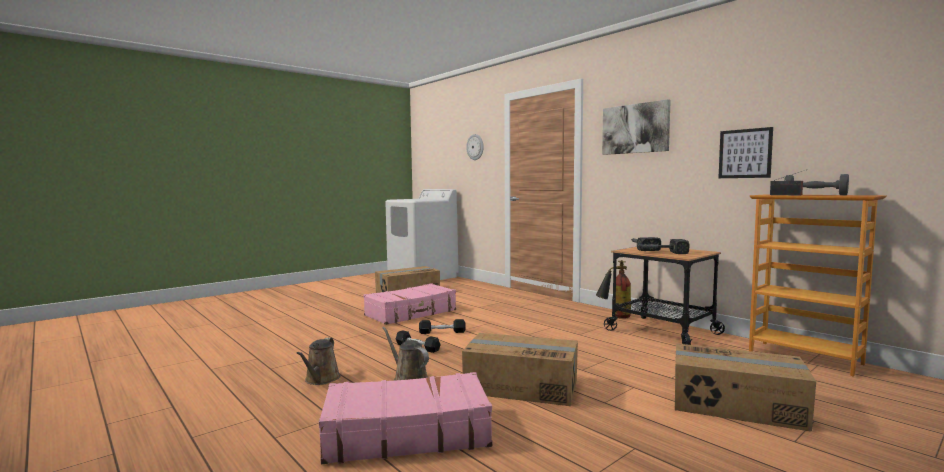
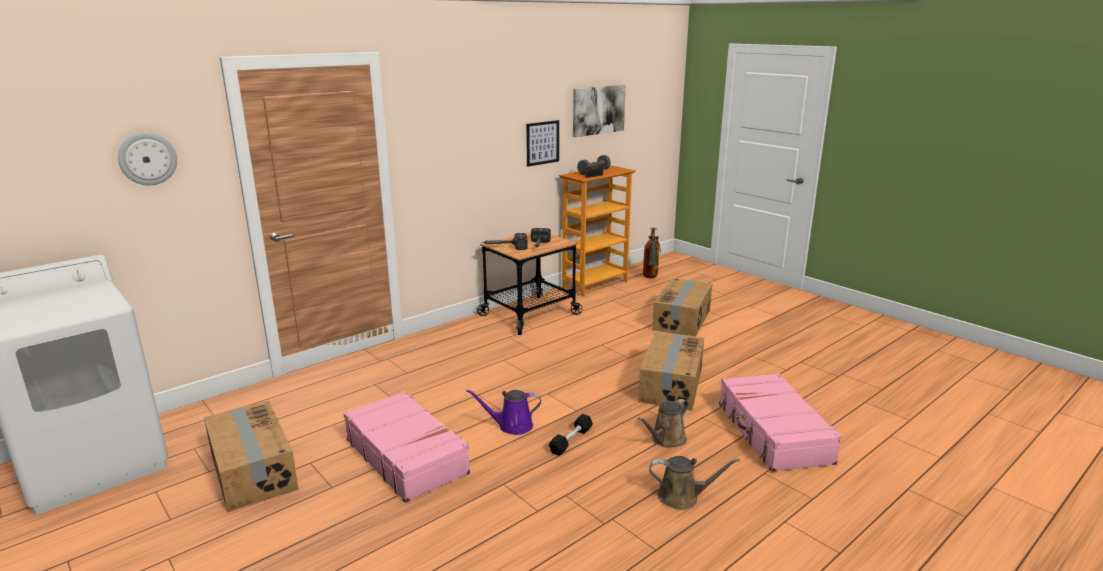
camera: 90 degrees left, 15 degrees up
(442, 332) = (512, 426): black dumbbell -> purple watering can
(615, 317) = (473, 326): fire extinguisher -> fire extinguisher (650, 278)
(635, 128) = (452, 121): picture -> picture (598, 110)

